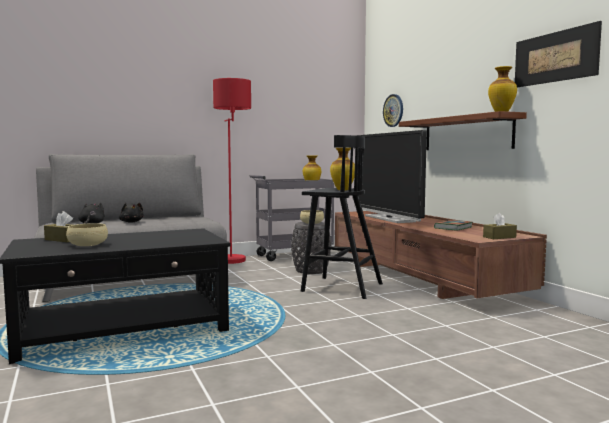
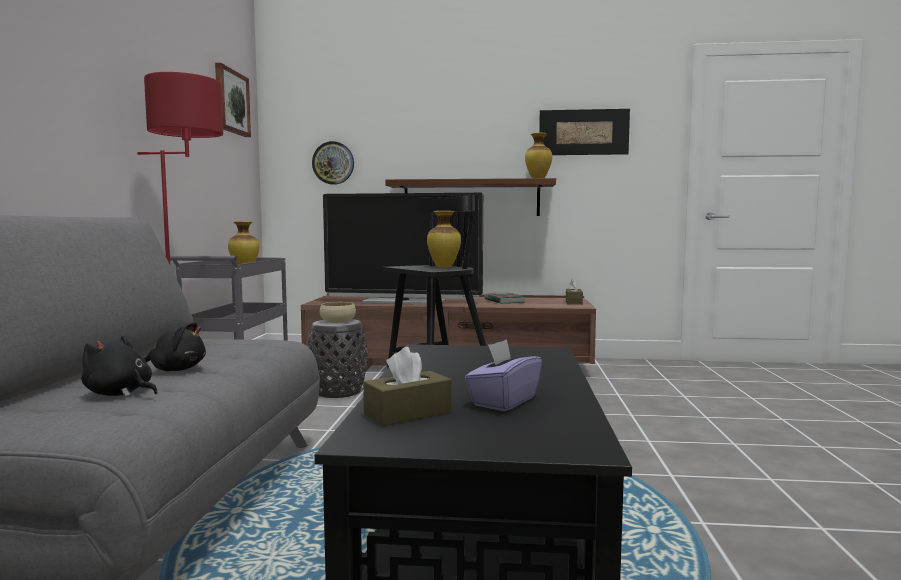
camera: 60 degrees left, 0 degrees up
(87, 244) = (503, 401): beige bowl -> purple tissue box
(327, 78) = (231, 102): none -> picture

